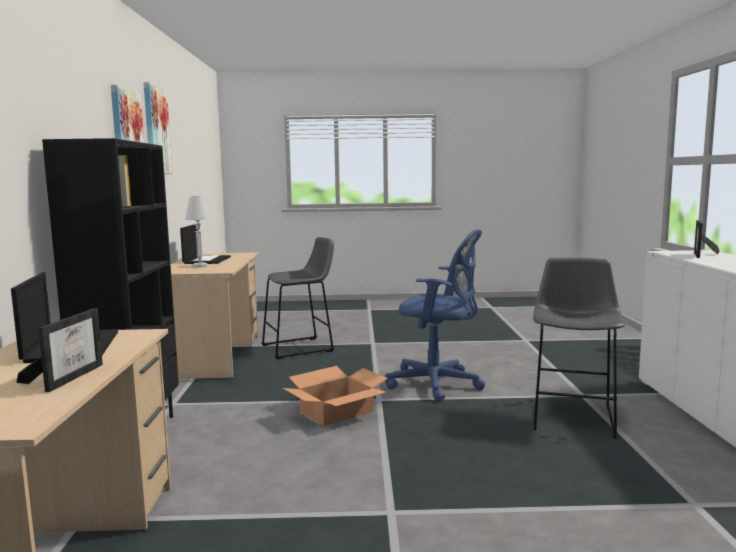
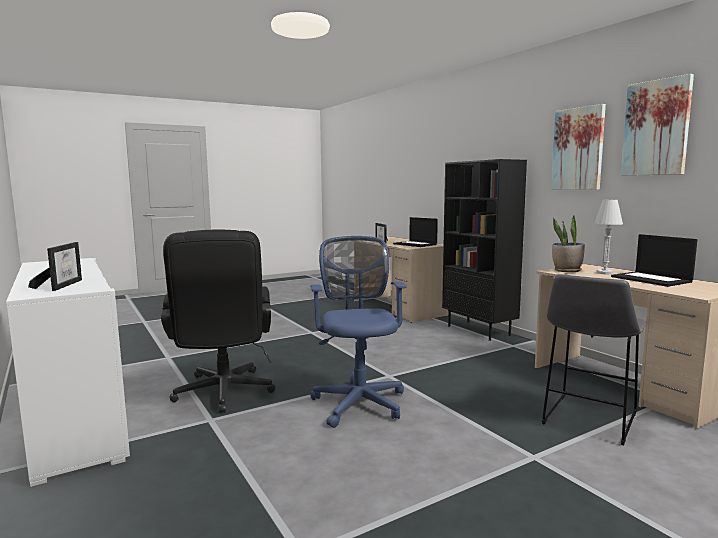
camera: 150 degrees right, 0 degrees up
(212, 270) = (566, 271): none -> potted plant
(337, 411) = (403, 362): cardboard box -> none
(438, 384) = (359, 401): blue office chair -> blue office chair turned 90 degrees clockwise
(573, 415) = (223, 394): grey stool -> black office chair

